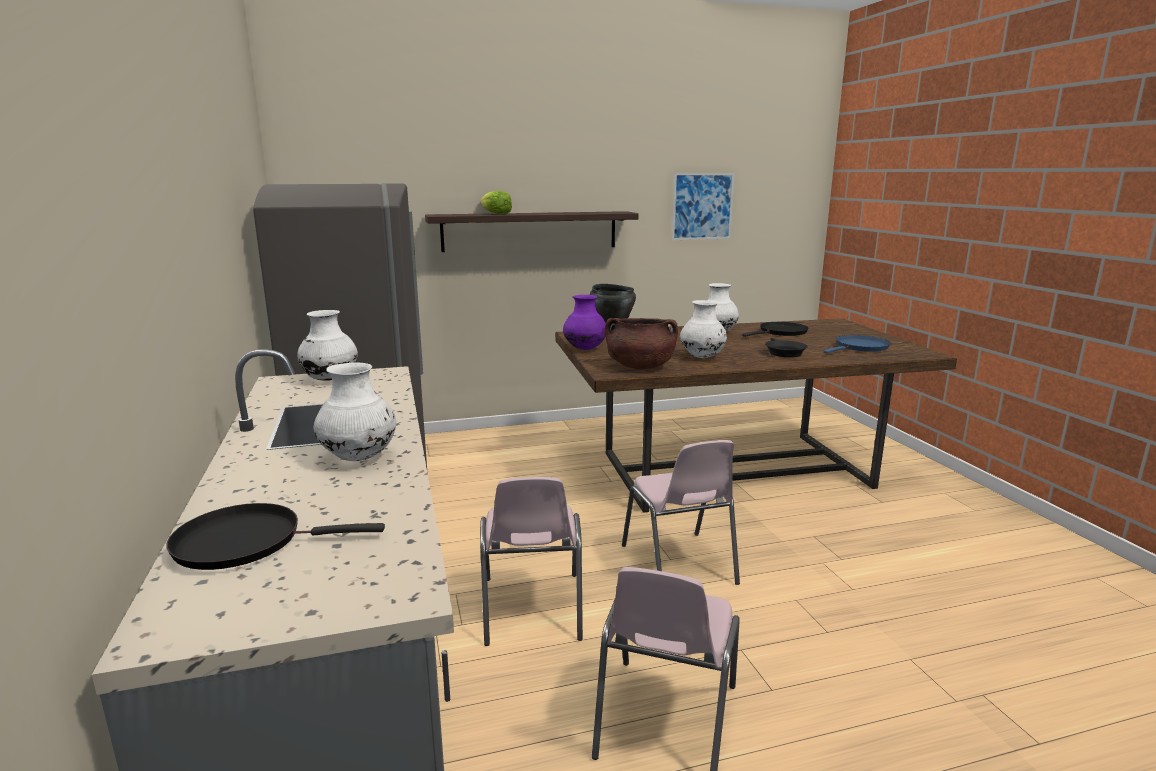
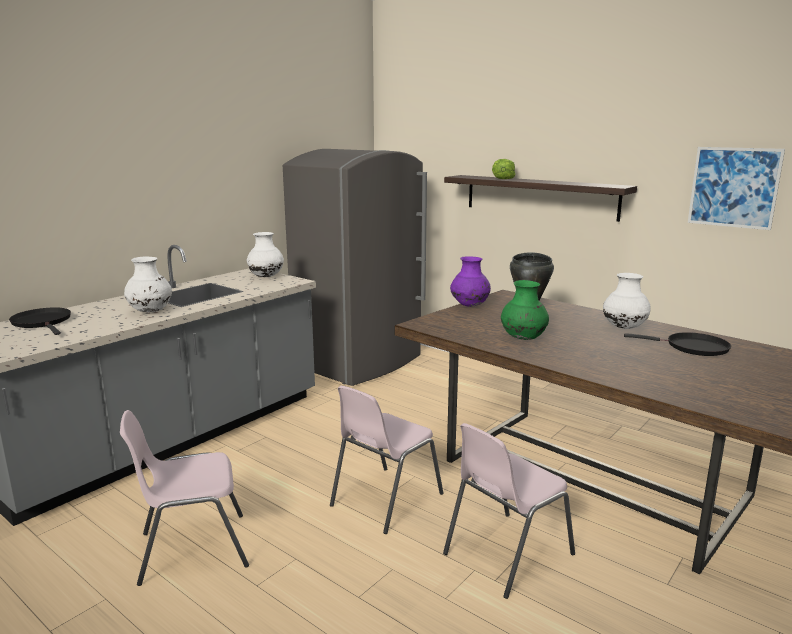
camera: 55 degrees right, 0 degrees up
(531, 609) = (271, 465): pink chair -> pink chair (505, 554)
(640, 366) = (453, 328): brown cooking pot -> none
(702, 357) = (523, 338): white vase -> green vase
(783, 352) = (610, 360): black frying pan -> none
(859, 347) = (716, 387): blue frying pan -> none

